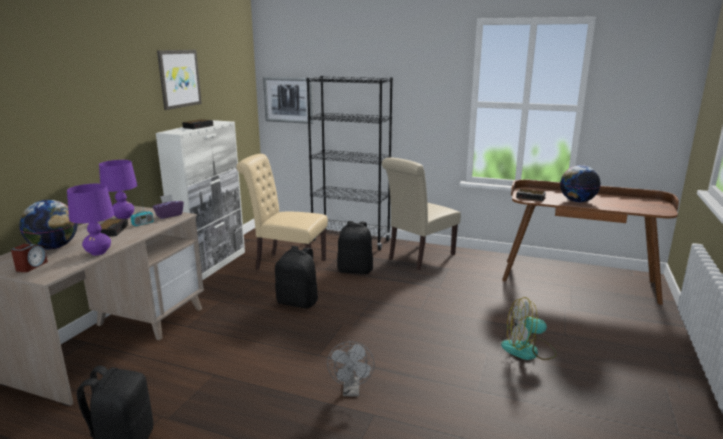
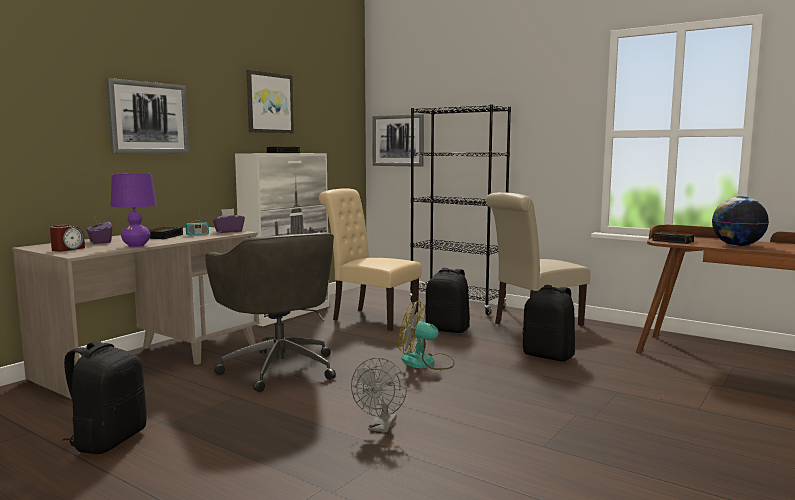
camera: 15 degrees right, 10 degrees down
(54, 247) = (99, 242): globe -> purple tissue box
(76, 113) = (149, 118): none -> picture
(124, 217) = (183, 231): purple table lamp -> none
(235, 334) = (279, 368): none -> grey office chair
(298, 302) = (364, 349): black backpack -> black backpack (549, 356)
(528, 350) = (636, 418): fan -> fan (426, 362)

